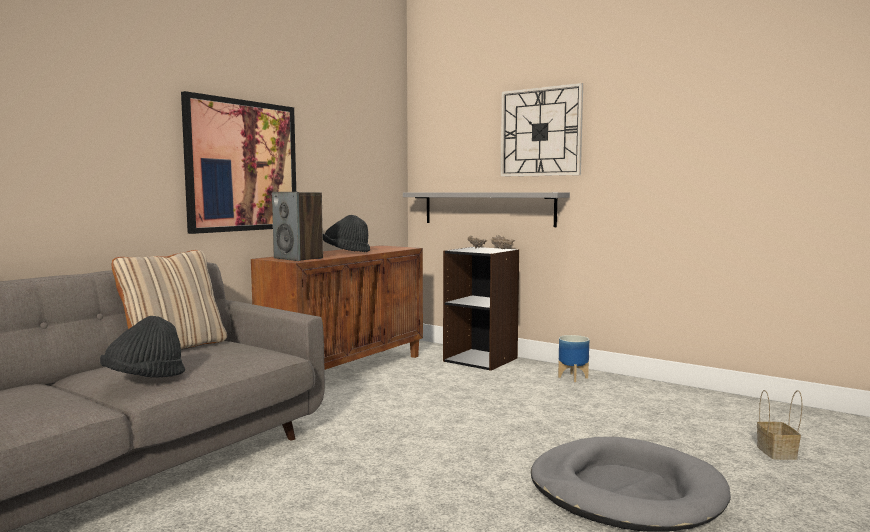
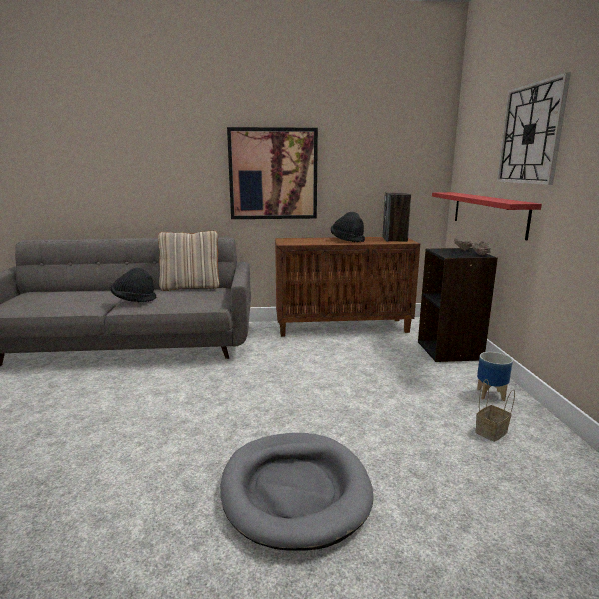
camera: 50 degrees right, 10 degrees up
(299, 258) = (295, 242): speaker -> speaker (395, 239)
(487, 208) = (488, 213): grey shelf -> red shelf
(778, 453) = (511, 565): basket -> basket (491, 433)

